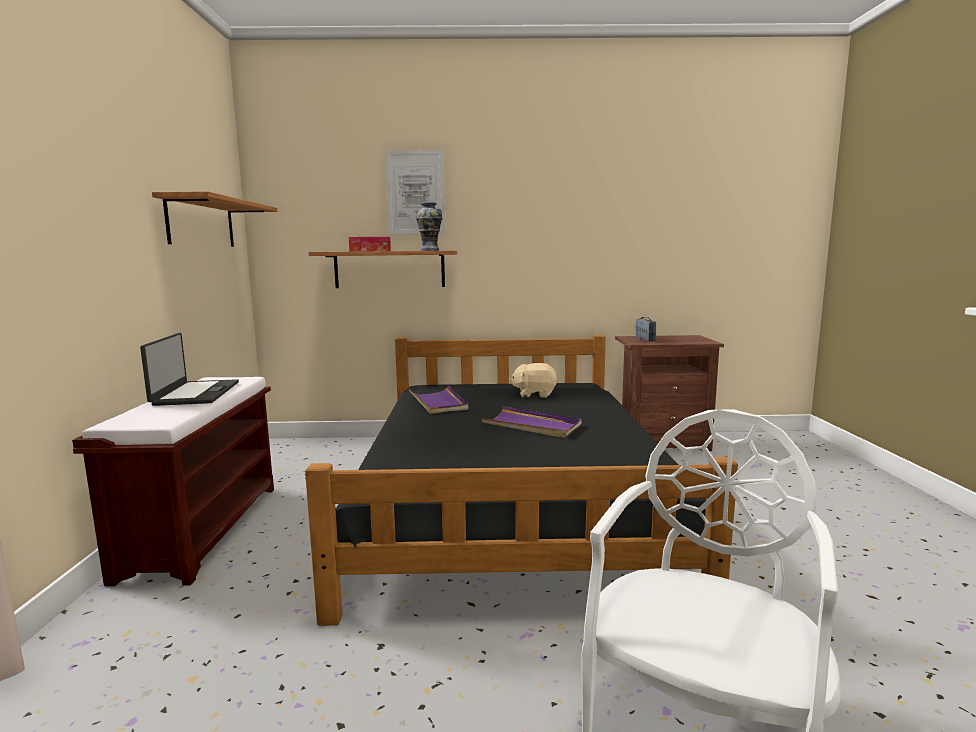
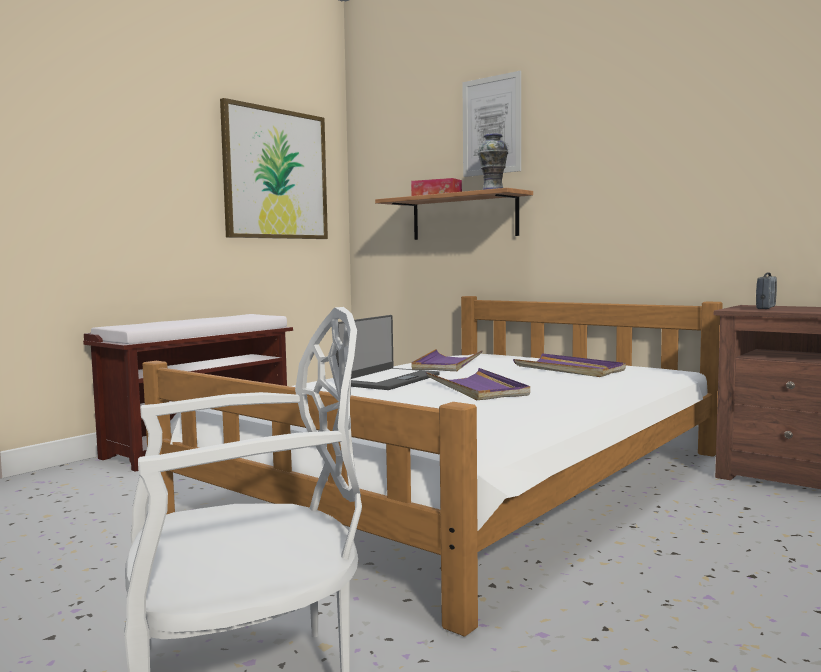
camera: 40 degrees right, 5 degrees down
(195, 393) = (207, 319): laptop -> laptop (388, 380)
(201, 223) = (275, 174): shelf -> picture
(509, 498) = (466, 482): black bed -> white bed
(534, 394) = (569, 369): beige plush toy -> purple tray

